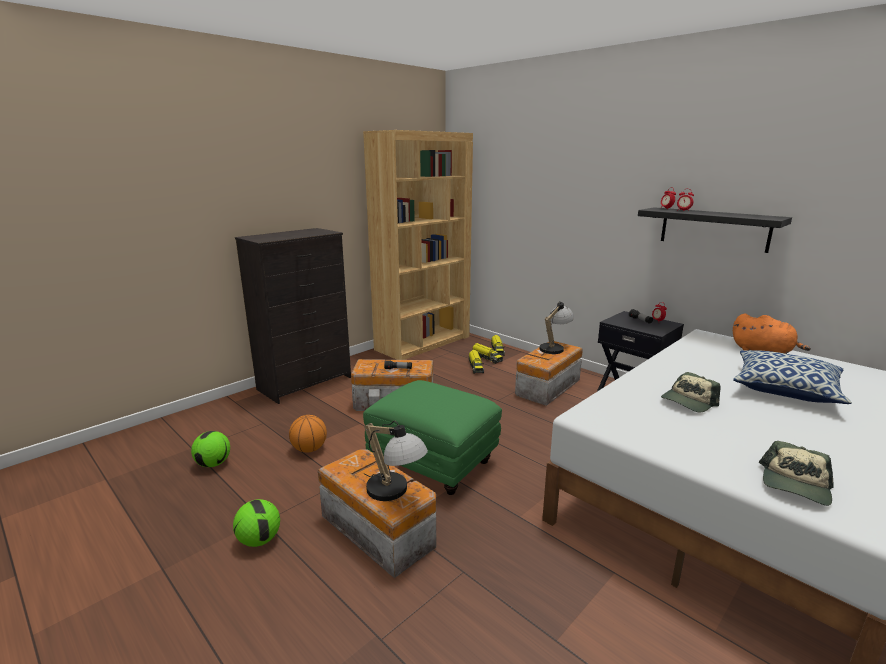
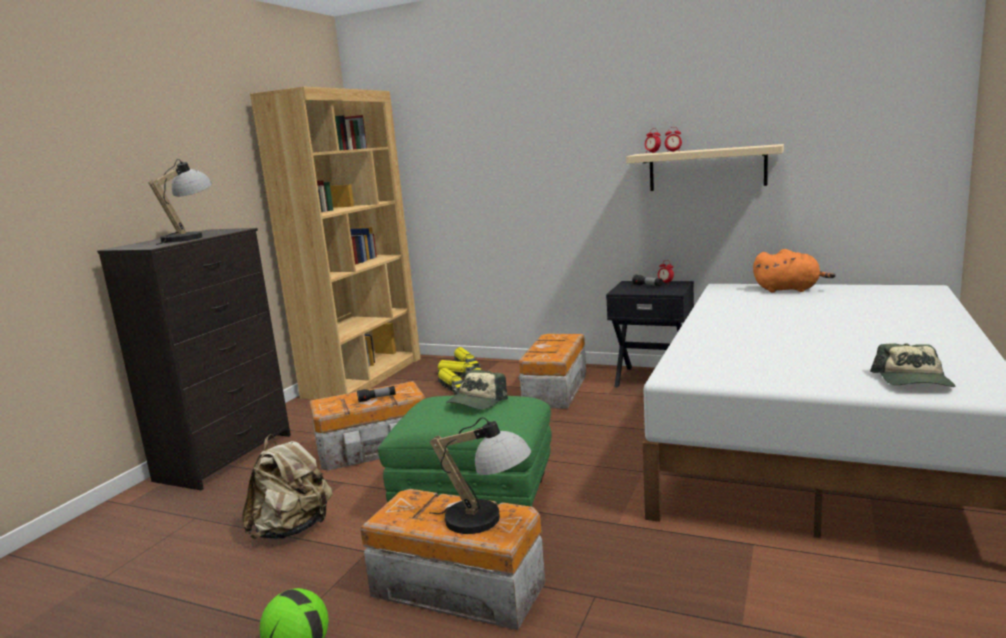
camera: 20 degrees left, 5 degrees down
(213, 464) = (152, 586): football -> none
(309, 449) = (292, 529): basketball -> beige backpack
(554, 347) = (553, 339): table lamp -> table lamp (190, 237)
(688, 402) = (762, 342): cap -> cap (476, 402)
(714, 229) = (706, 168): black shelf -> beige shelf
(785, 390) = (837, 314): pillow -> none

